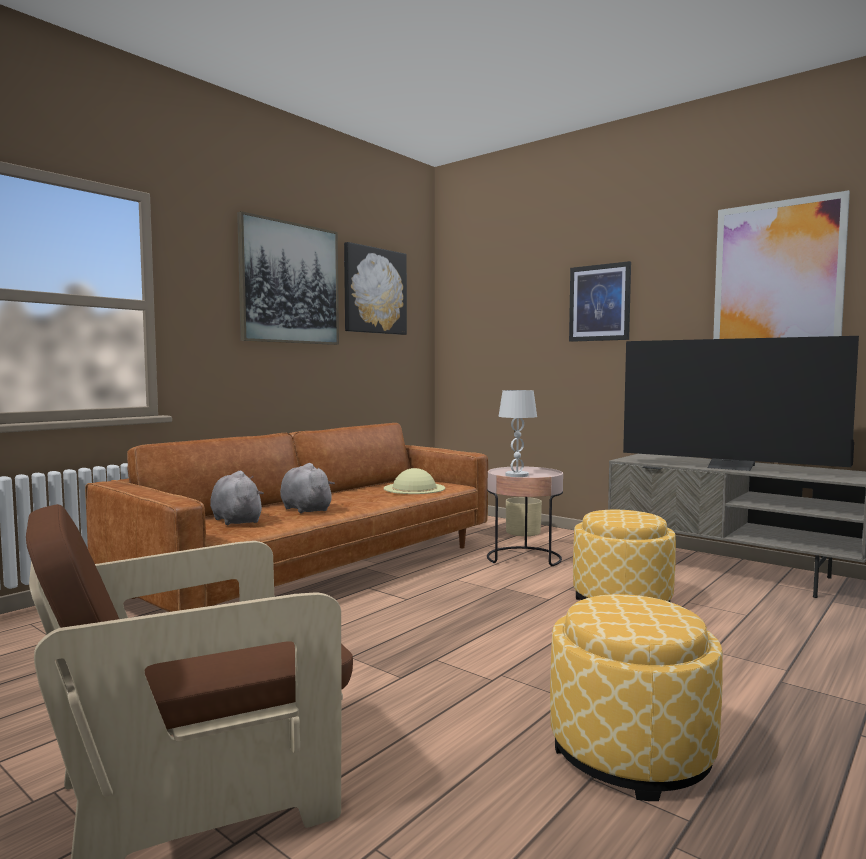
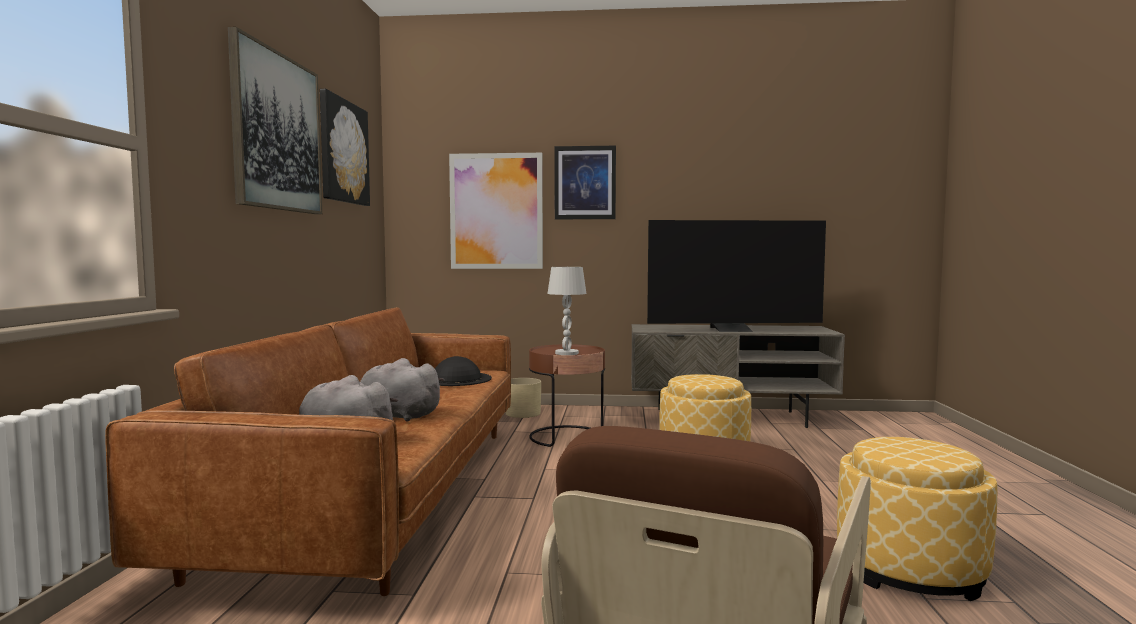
camera: 35 degrees left, 0 degrees up
(414, 488) = (456, 379): beige hat -> black hat
(524, 558) = (567, 437): pink side table -> brown side table
(777, 274) = (742, 168): picture -> picture (496, 211)

